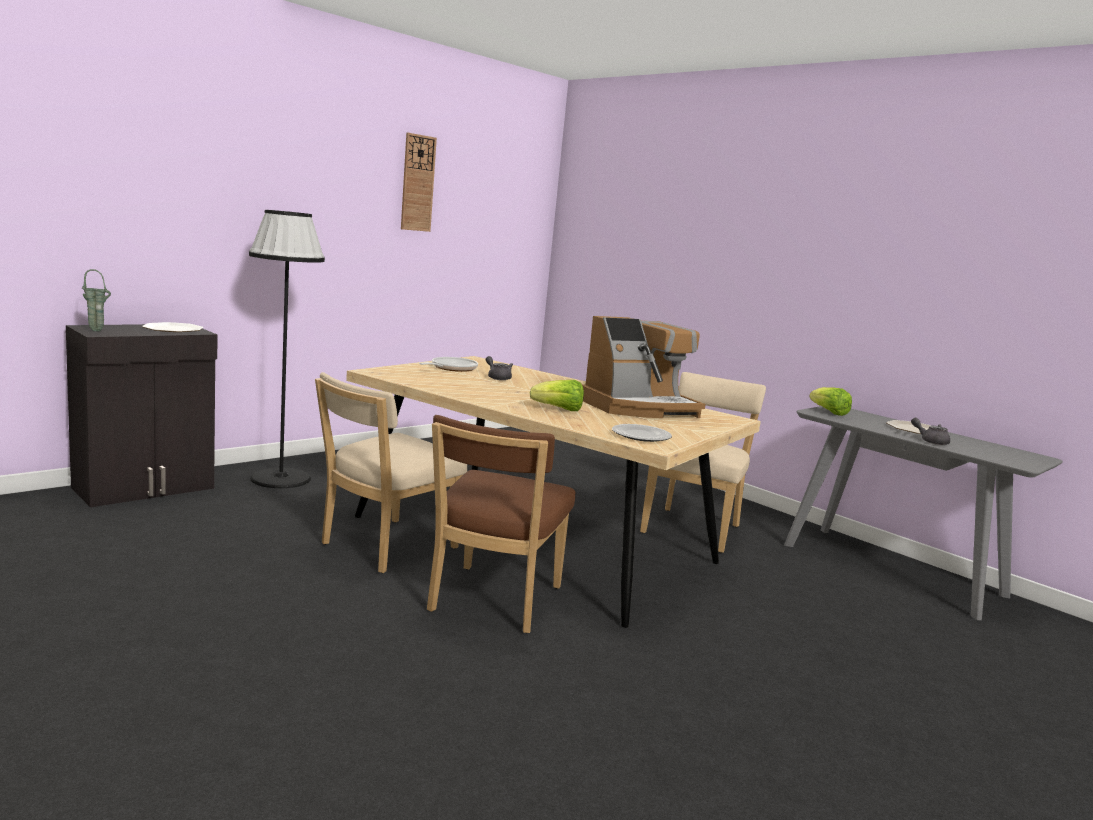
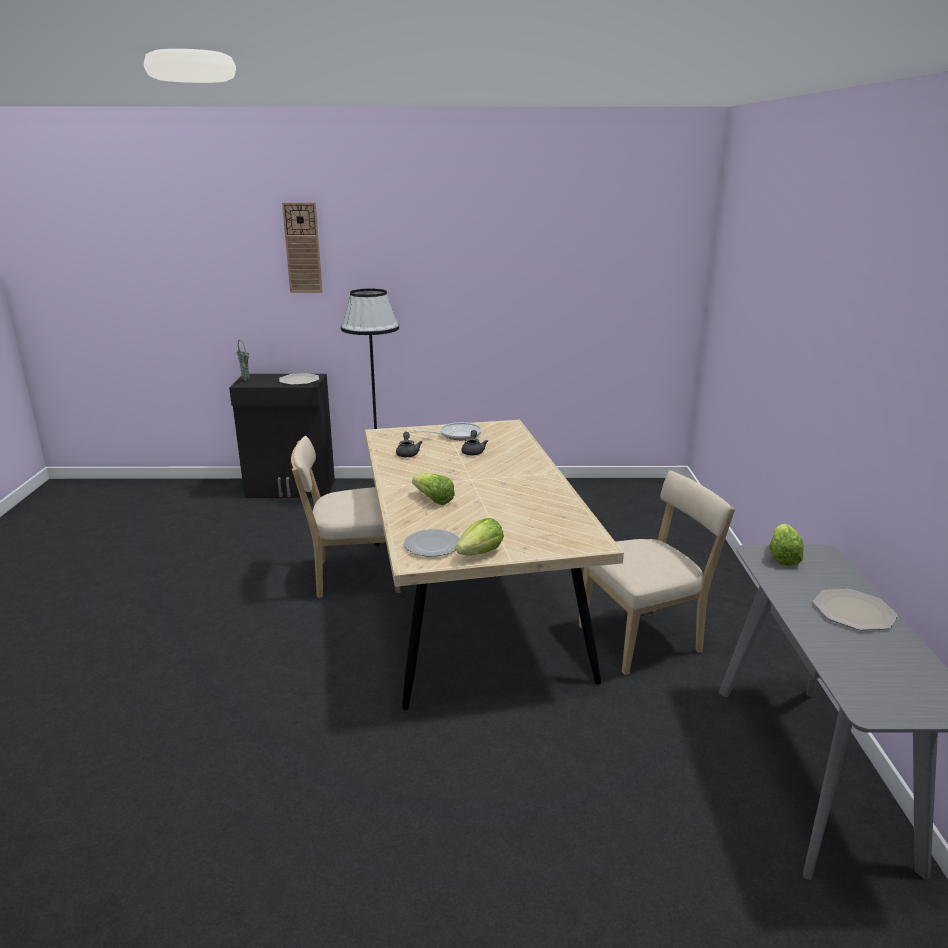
camera: 45 degrees right, 10 degrees up
(417, 183) = (528, 246): wall clock -> wall clock (303, 248)
(492, 602) = (348, 648): brown chair -> none
(639, 408) = (521, 510): coffee machine -> none
(685, 434) = (480, 553): none -> lettuce
(930, 441) = (819, 634): grey teapot -> grey teapot (407, 453)

